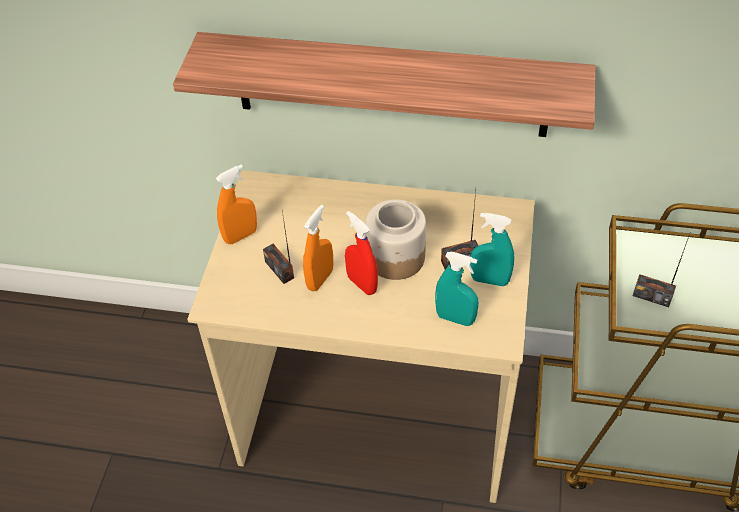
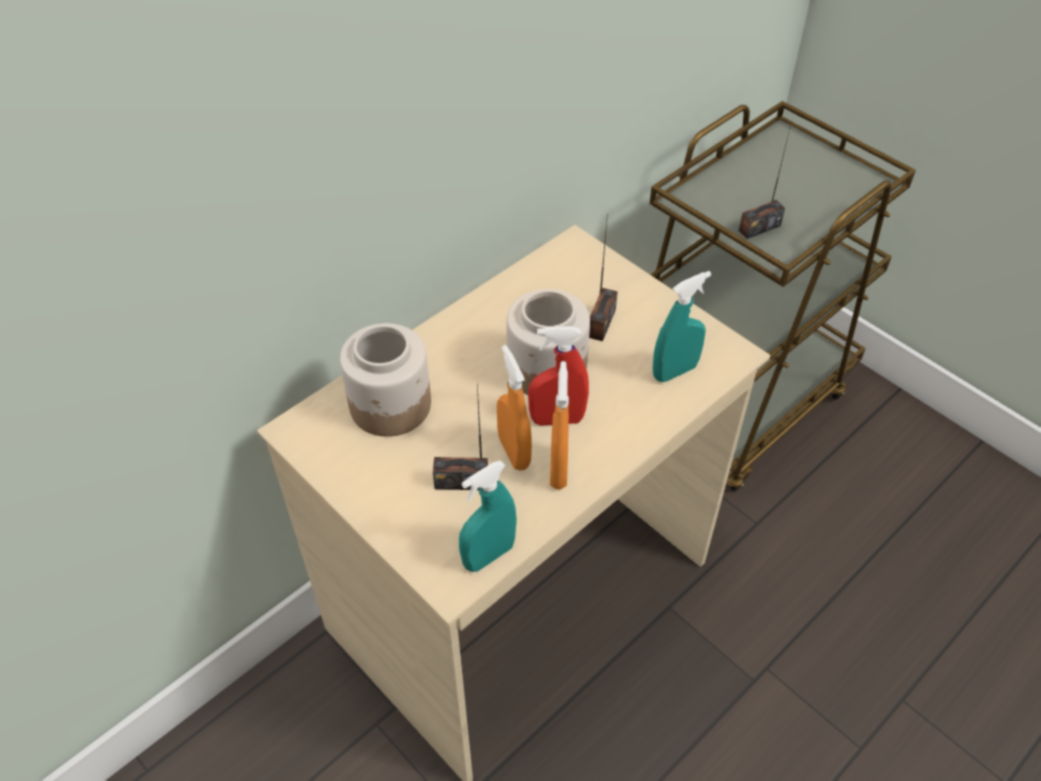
camera: 55 degrees left, 0 degrees up
(240, 236) = (368, 490): orange spray bottle -> orange spray bottle (558, 469)
(304, 209) = (391, 406): none -> jar
(391, 85) = (409, 176): shelf -> none
(489, 280) = (648, 316): turquoise spray bottle -> turquoise spray bottle (488, 555)

